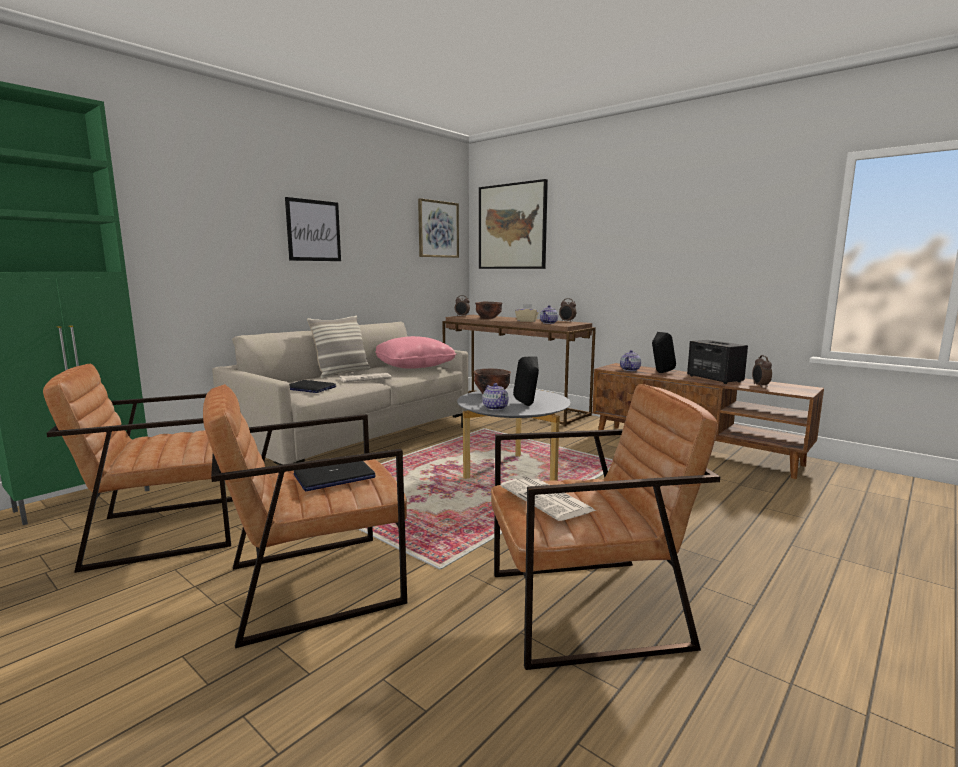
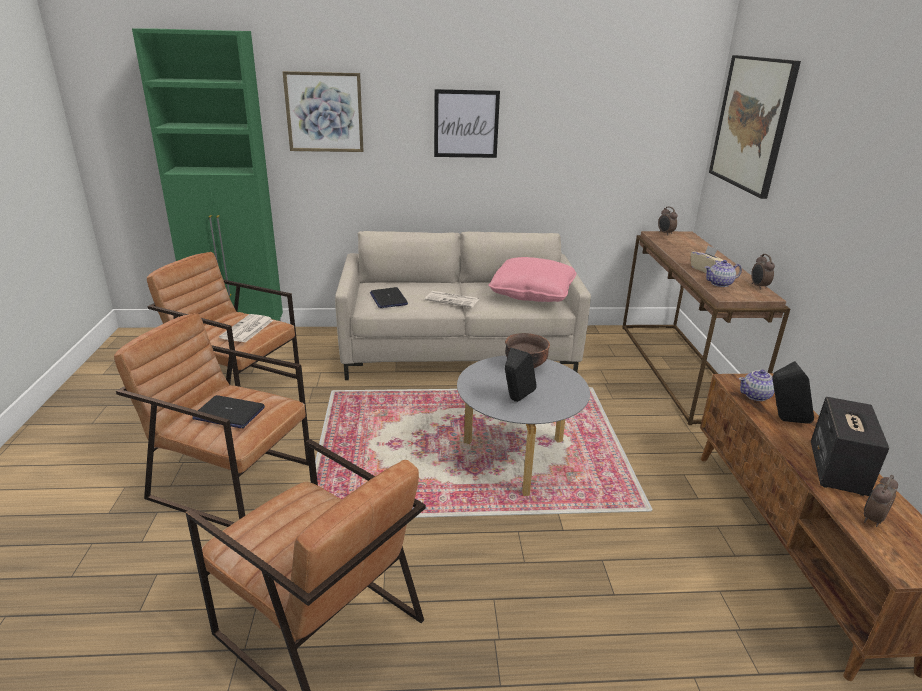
camera: 45 degrees right, 15 degrees up
(342, 373) = (454, 283): pillow -> none
(438, 229) = (655, 115): picture -> picture (324, 112)
(488, 318) = (678, 249): brown bowl -> none
(495, 408) = (481, 389): teapot -> none
(547, 499) = (276, 522): newspaper -> newspaper (247, 329)

